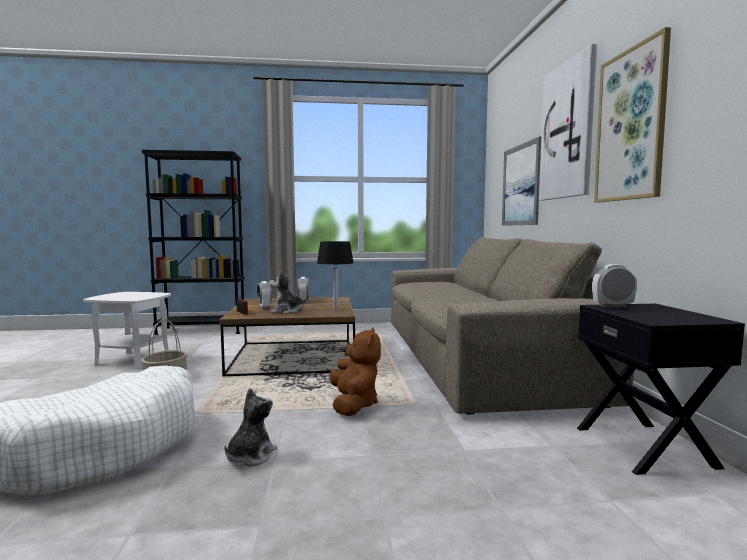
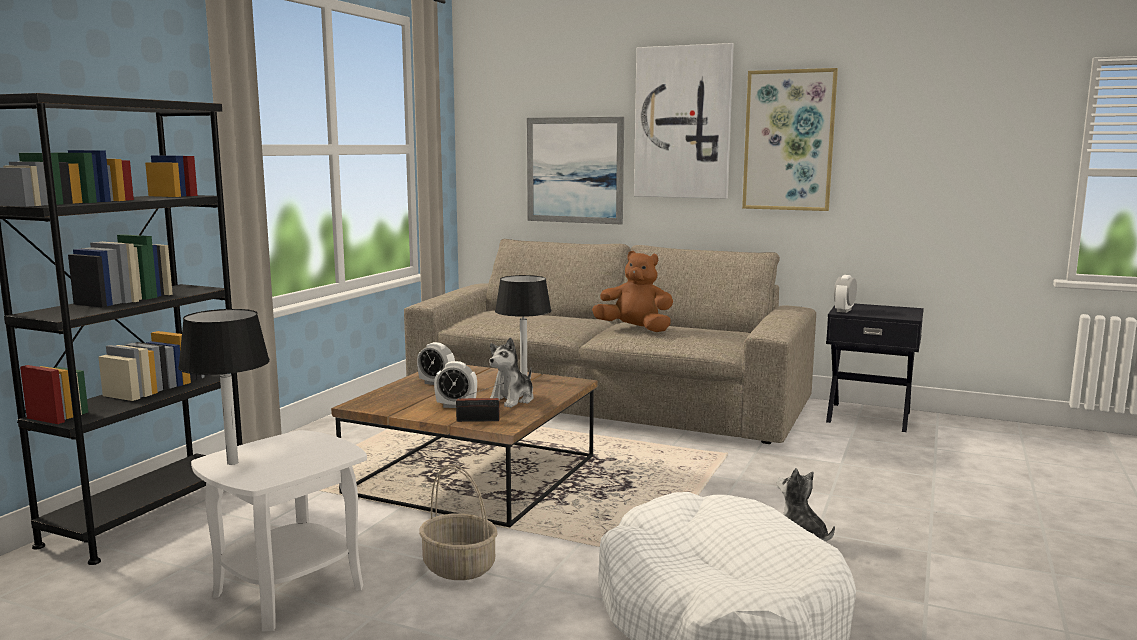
camera: 60 degrees left, 5 degrees up
(120, 294) = (233, 463): none -> black table lamp
(354, 405) = (703, 477): brown plush toy -> brown plush toy (635, 329)

